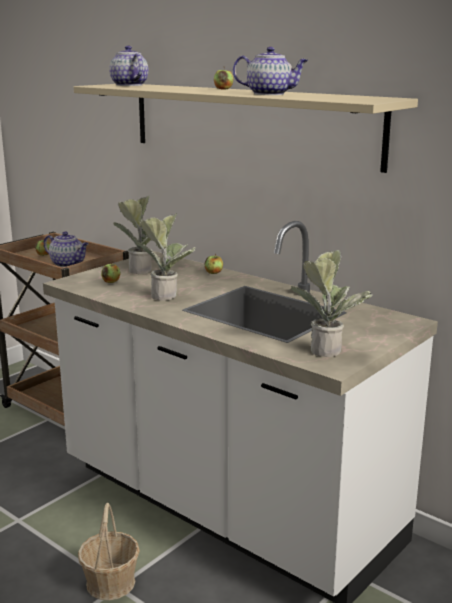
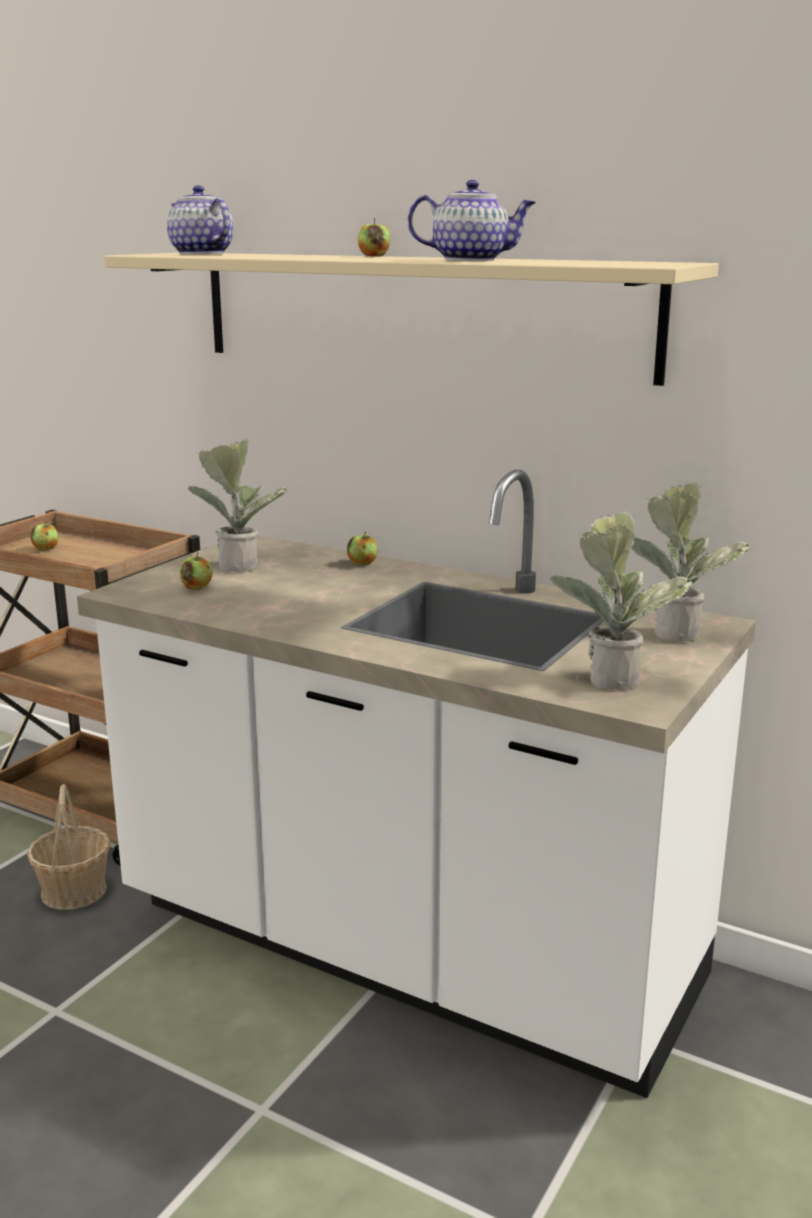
camera: 10 degrees left, 0 degrees up
(68, 264) = (95, 562): teapot -> none
(111, 582) = (248, 1103): basket -> basket (74, 890)
(167, 294) = (302, 603): potted plant -> potted plant (675, 630)

